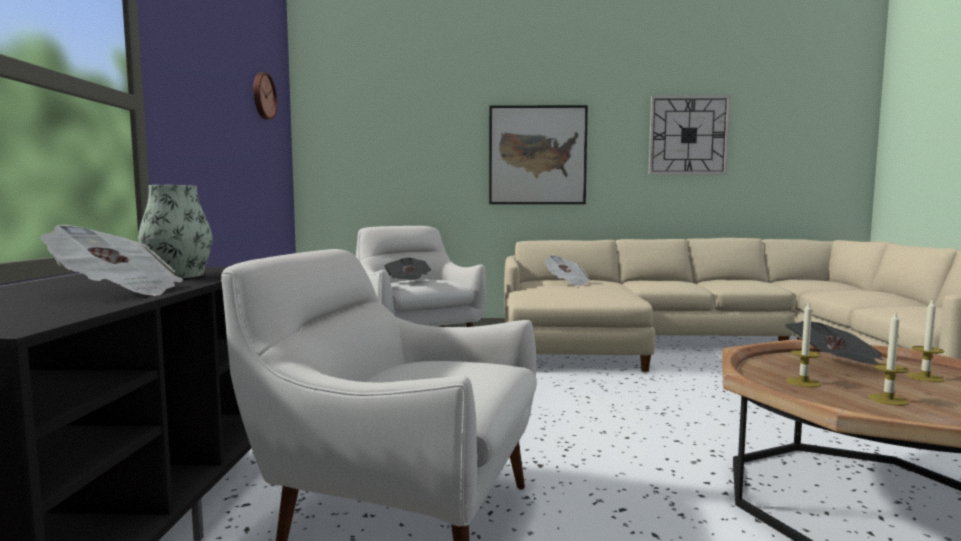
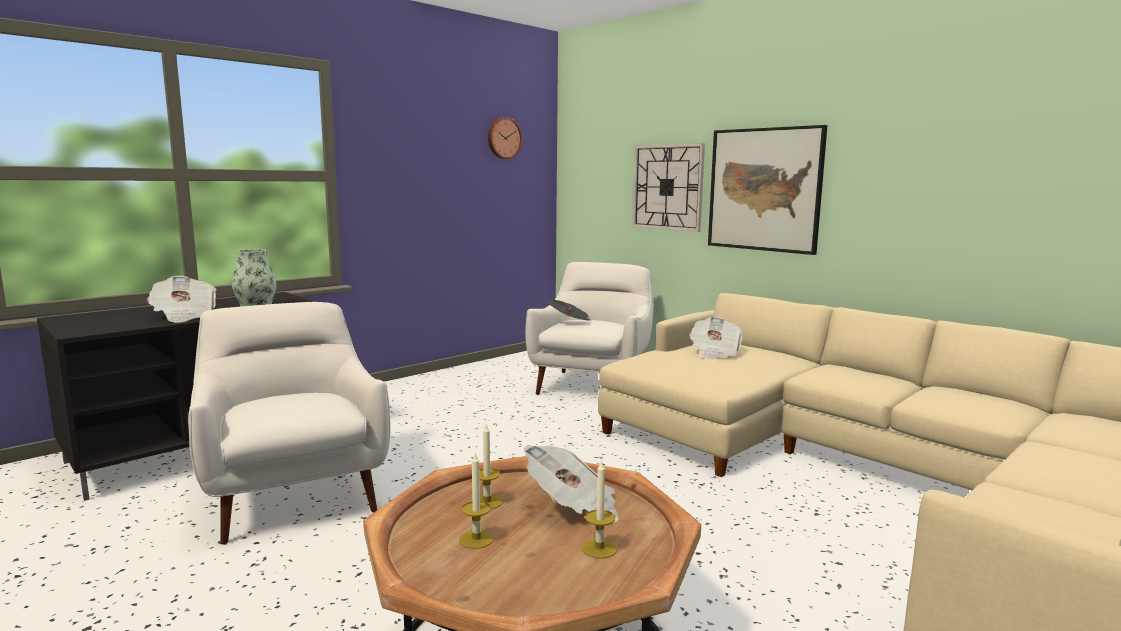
camera: 45 degrees right, 5 degrees up
(688, 135) = (974, 164): wall clock -> wall clock (667, 187)

